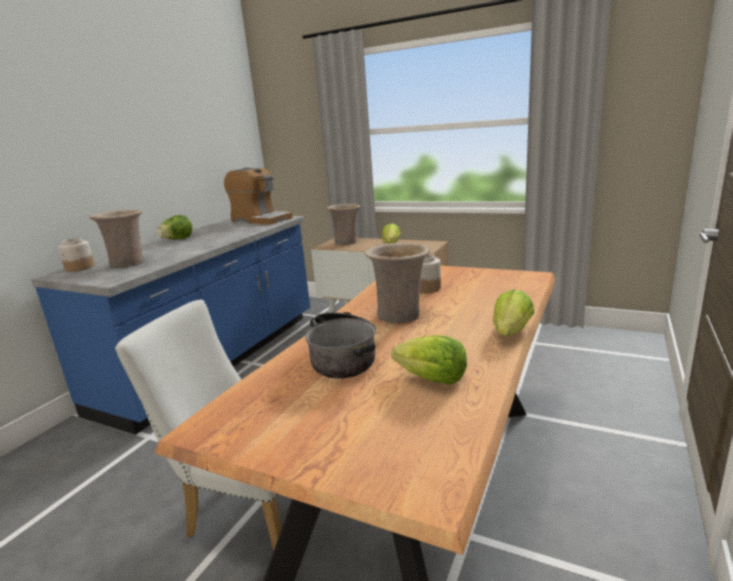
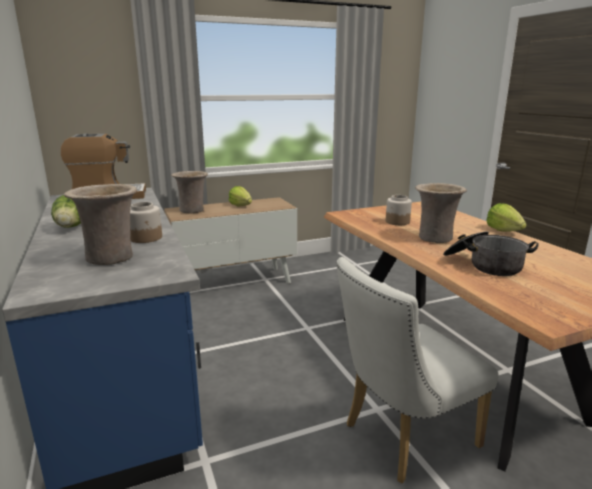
camera: 50 degrees left, 0 degrees up
(80, 268) = (47, 279): jar -> jar (146, 238)
(432, 379) = (544, 258): lettuce -> none

